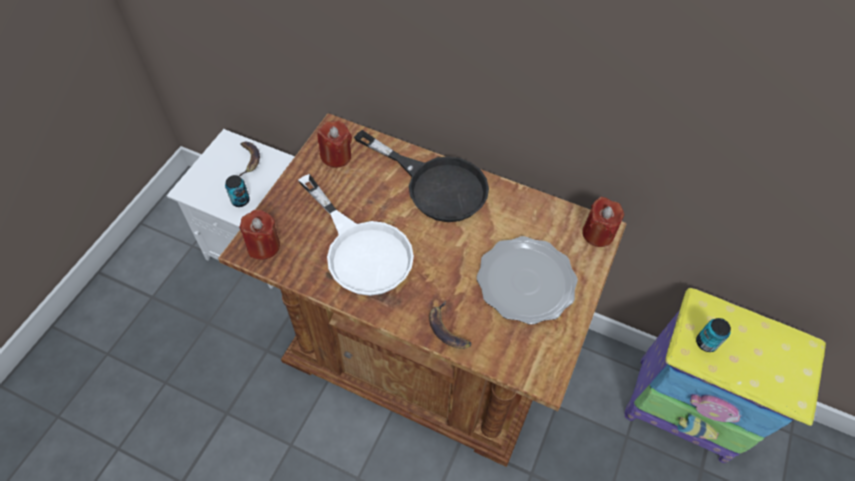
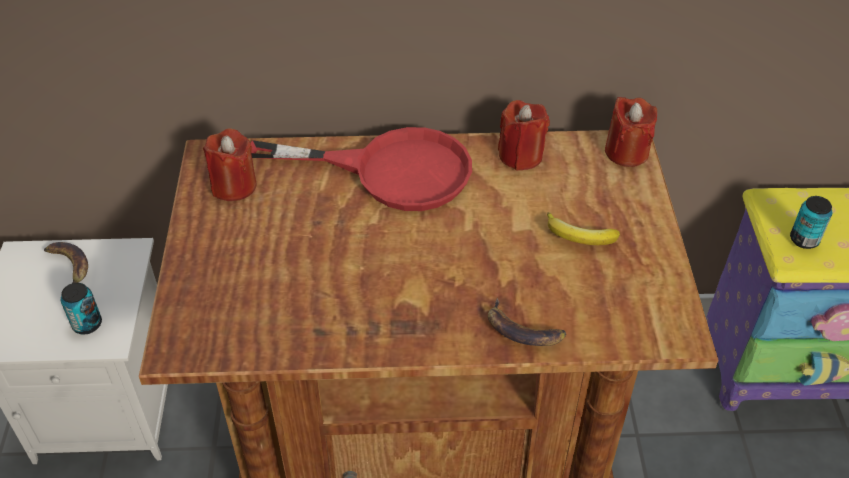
camera: 25 degrees left, 10 degrees down
(263, 246) = (199, 333): red candle -> red candle (520, 155)
(361, 249) = (343, 283): white frying pan -> none
(435, 184) = (391, 171): black frying pan -> red frying pan
(525, 282) = (579, 237): plate -> banana

